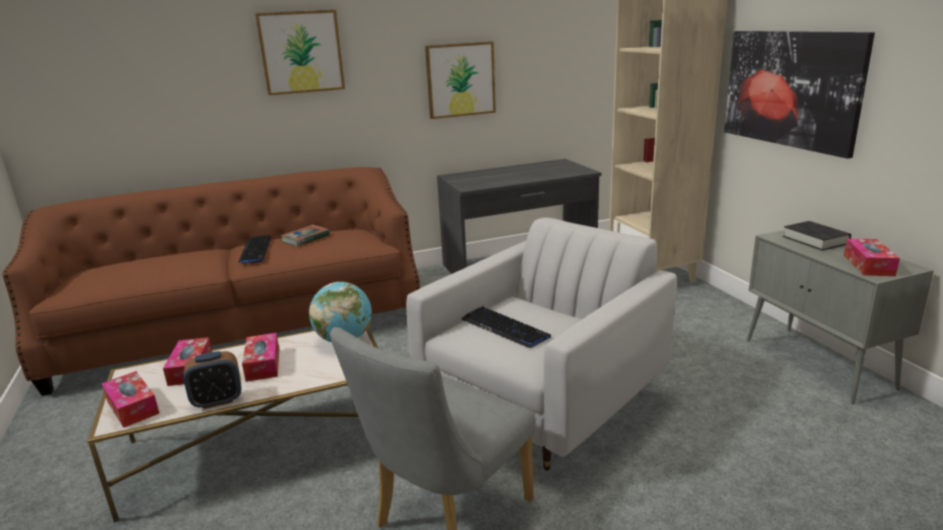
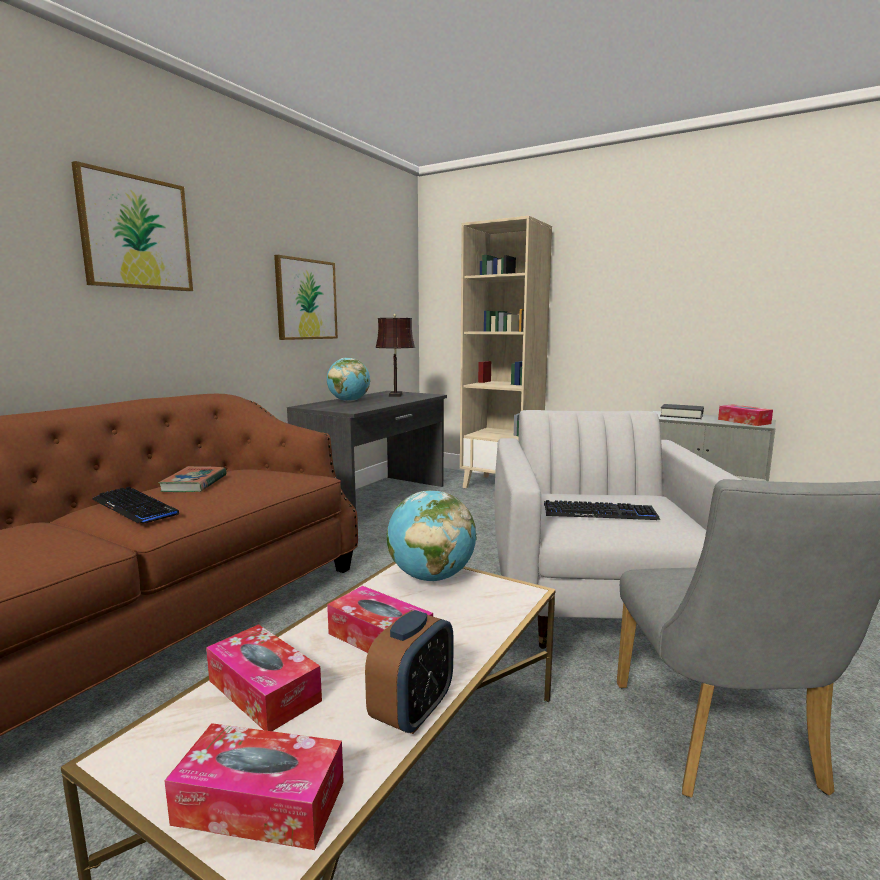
camera: 40 degrees left, 10 degrees down
(495, 173) = (349, 401): none -> globe
(553, 167) = (396, 395): none -> brown table lamp
(791, 89) = (624, 305): picture -> none

